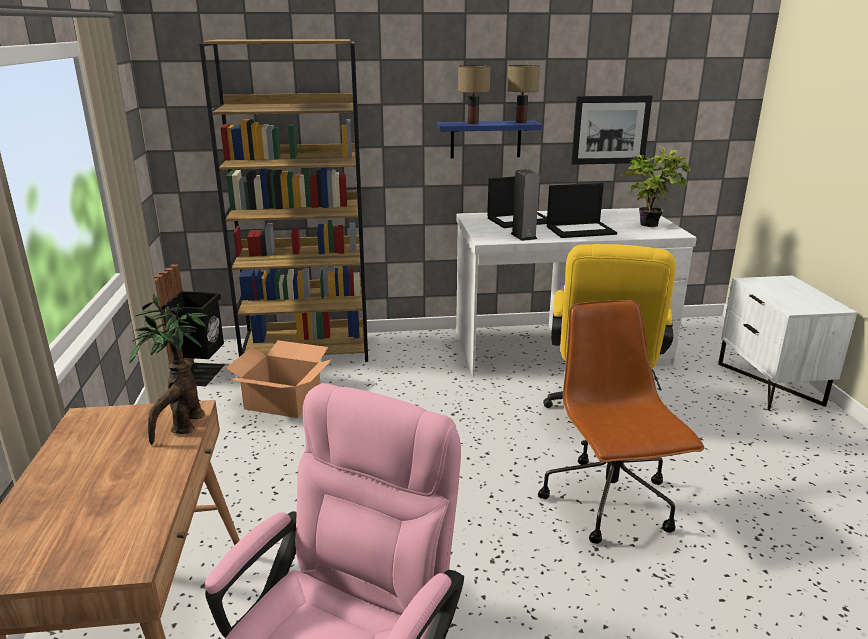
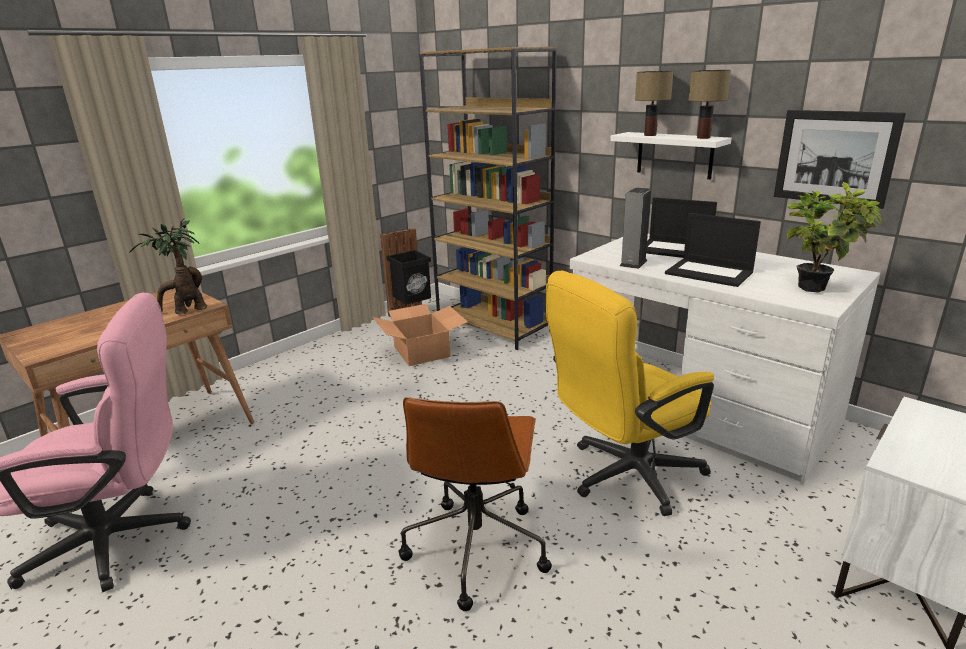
camera: 50 degrees right, 0 degrees up
(485, 139) = (674, 155): blue shelf -> white shelf
(610, 503) = (476, 547): brown office chair -> brown office chair turned 150 degrees clockwise

